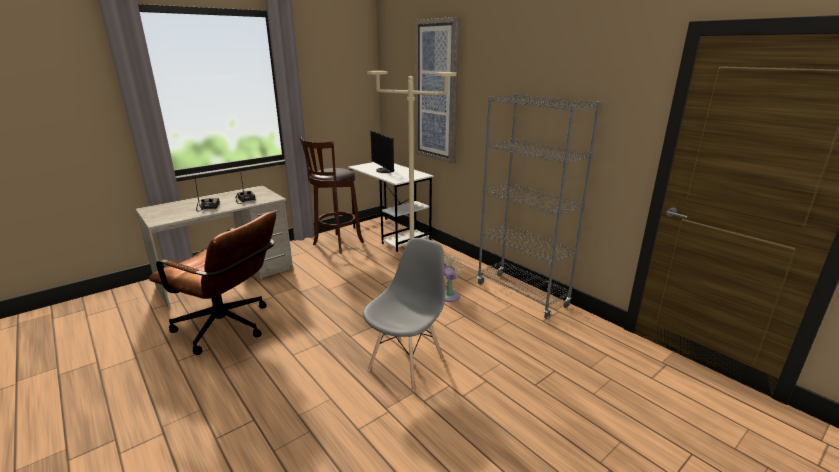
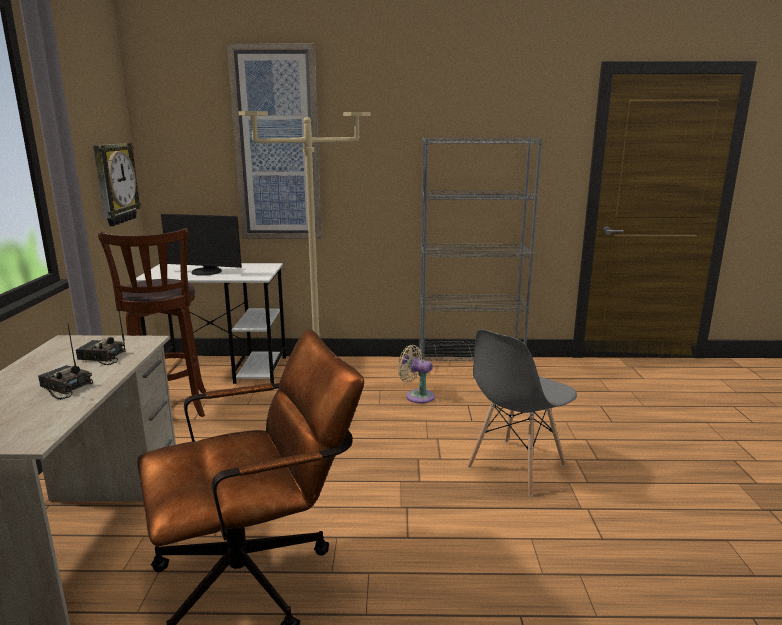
camera: 50 degrees left, 5 degrees down
(352, 109) = (115, 183): none -> wall clock
(407, 363) = (515, 467): grey chair -> grey chair turned 120 degrees counterclockwise

